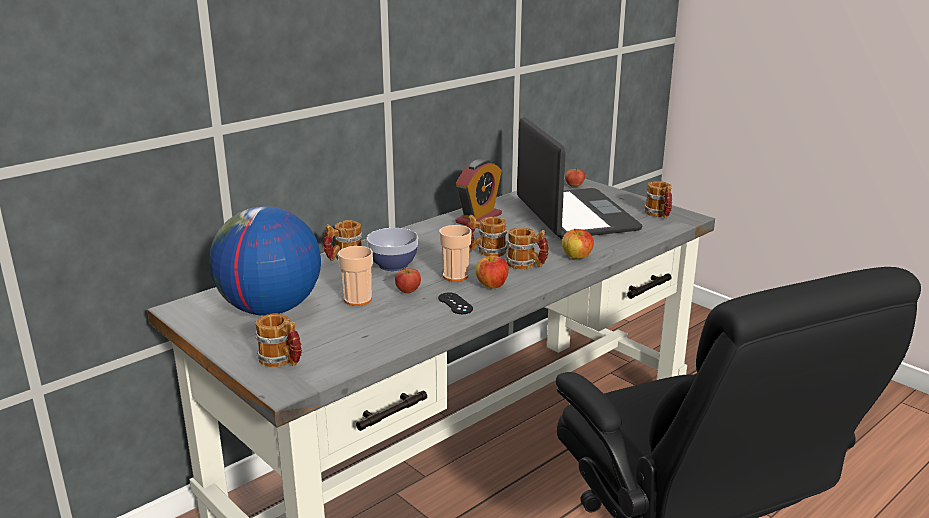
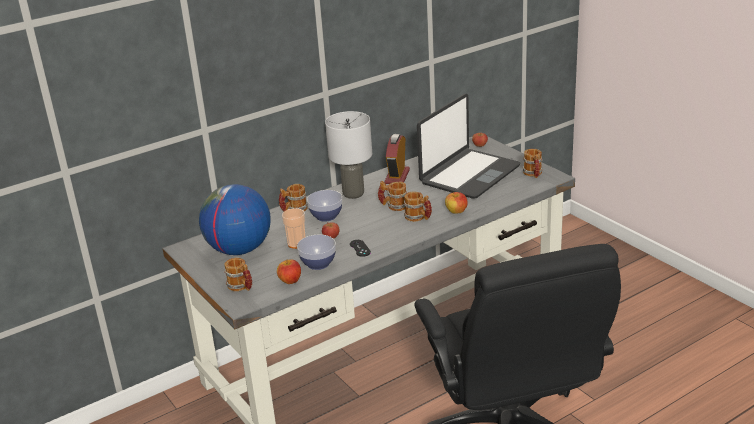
camera: 10 degrees right, 5 degrees up
(397, 325) = (318, 264): none -> bowl
(423, 238) = (352, 194): none -> white table lamp
(455, 276) = (366, 226): cup -> none
(478, 218) = (397, 176): alarm clock -> alarm clock turned 150 degrees clockwise
(492, 285) = (388, 234): apple -> apple (290, 281)
(574, 216) = (469, 174): laptop -> laptop turned 45 degrees clockwise

